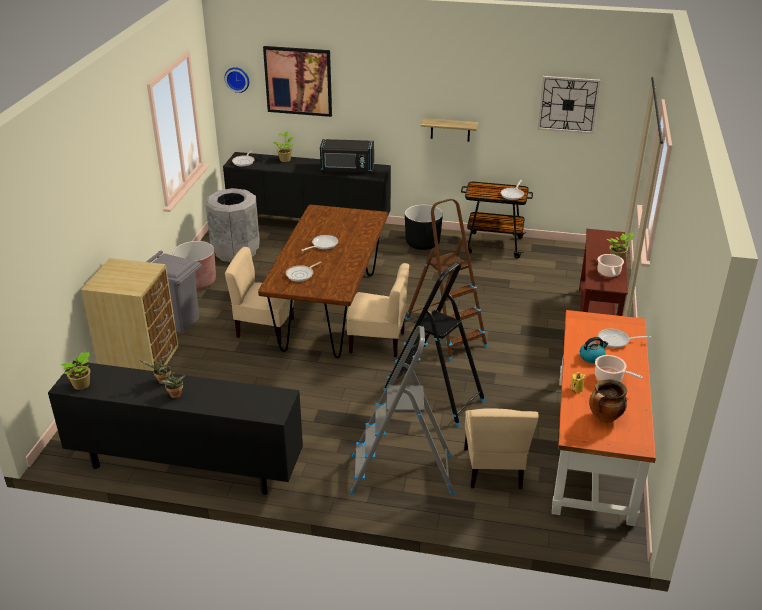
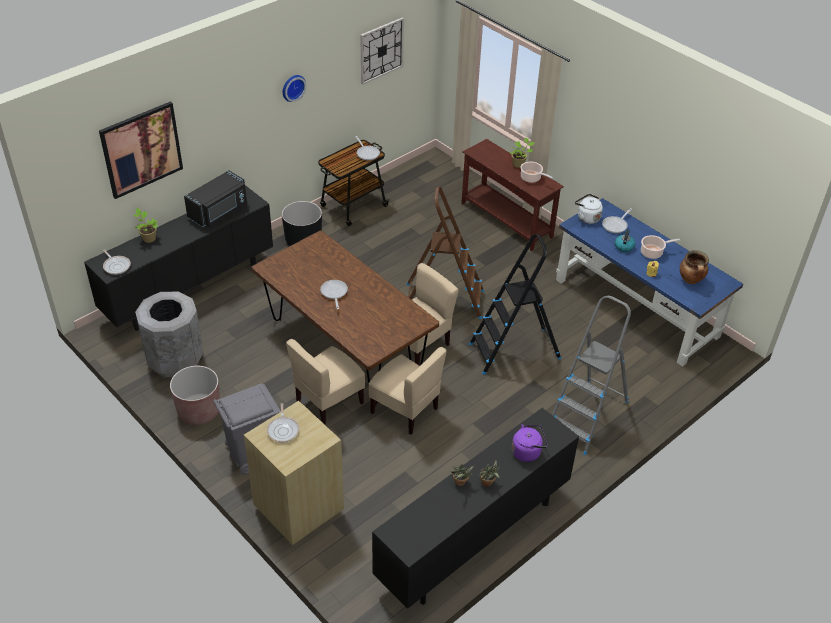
camera: 55 degrees left, 10 degrees up
(82, 385) = (419, 538): potted plant -> none
(233, 403) = (528, 452): none -> purple kettle
(237, 79) = (73, 181): wall clock -> wall clock (292, 87)
(301, 275) = (369, 329): frying pan -> frying pan (283, 429)
(450, 130) = (291, 122): shelf -> none
(494, 469) = (619, 367): beige chair -> beige chair (405, 410)
(594, 446) = (636, 308): orange desk -> blue desk
(600, 320) = (587, 217): none -> white kettle

